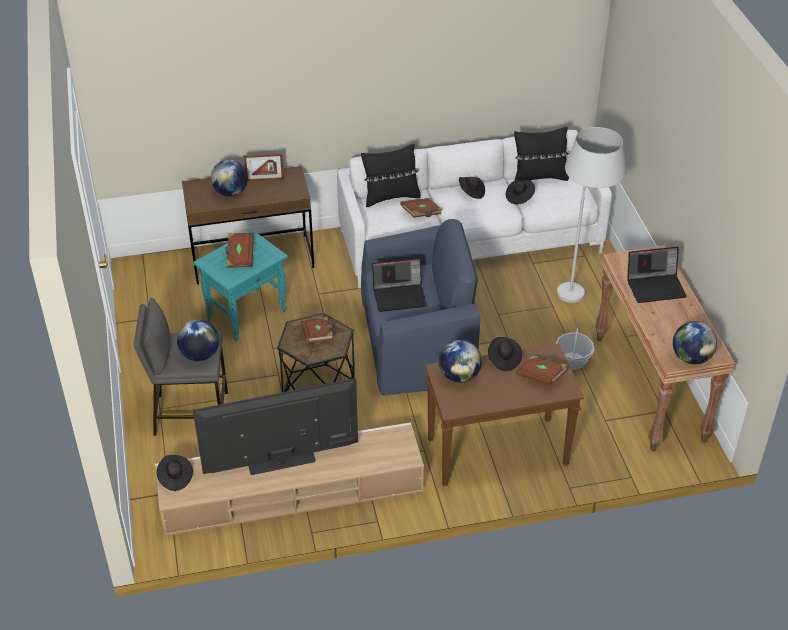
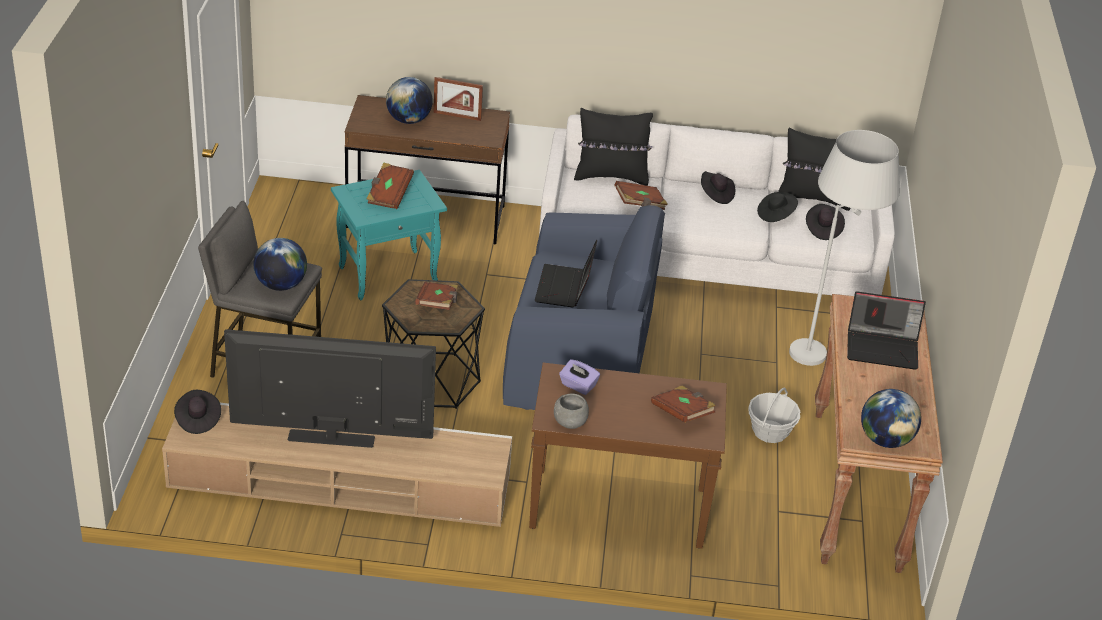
camera: 15 degrees right, 5 degrees down
(400, 296) = (565, 288): laptop -> laptop turned 90 degrees clockwise
(459, 376) = (578, 386): globe -> purple tissue box
(468, 407) = (570, 423): none -> grey bowl
(503, 360) = (644, 383): black hat -> black hat (822, 229)

